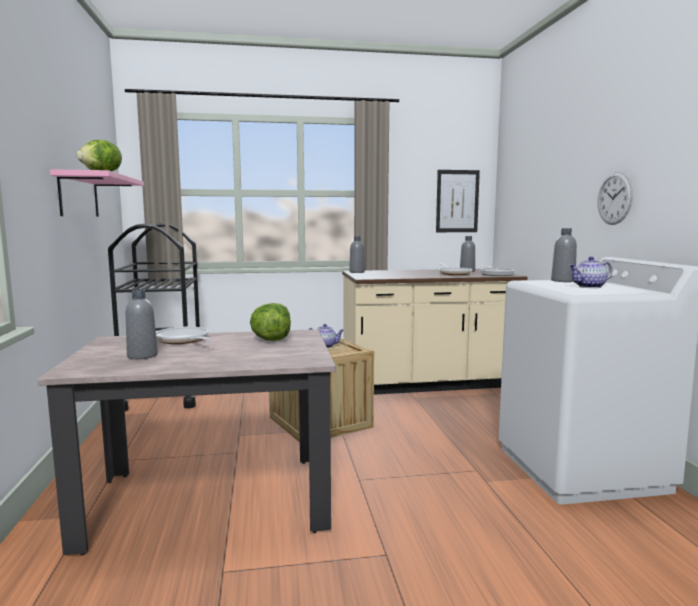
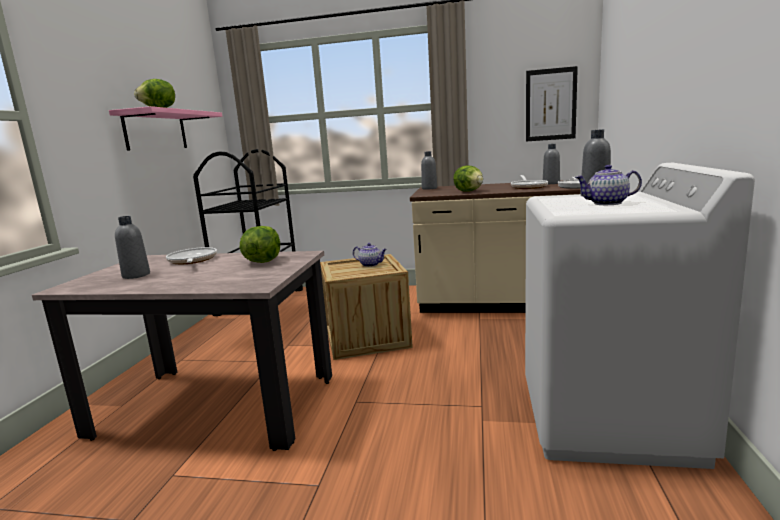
camera: 20 degrees right, 5 degrees up
(405, 276) = (469, 191): none -> lettuce
(614, 198) = (686, 85): wall clock -> none

